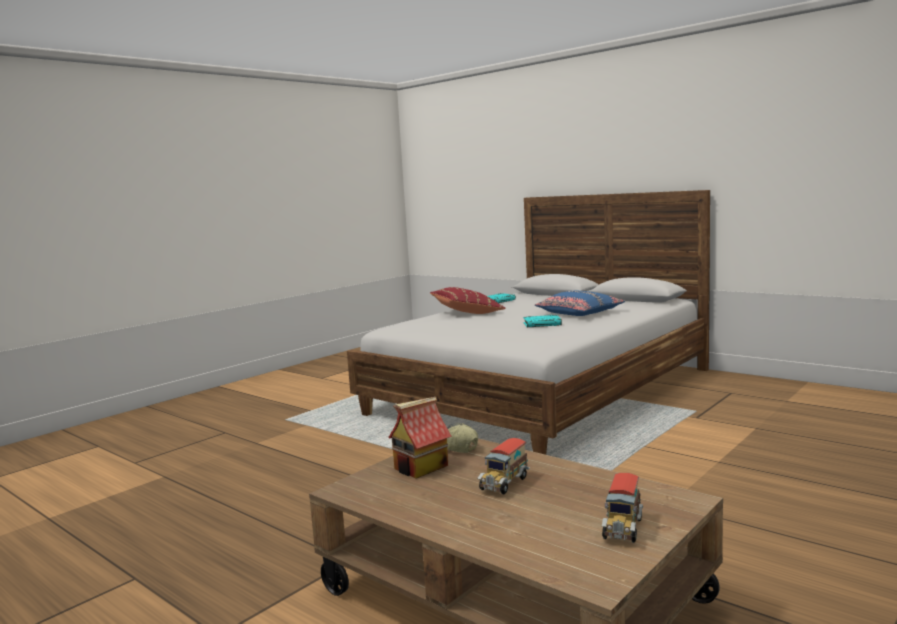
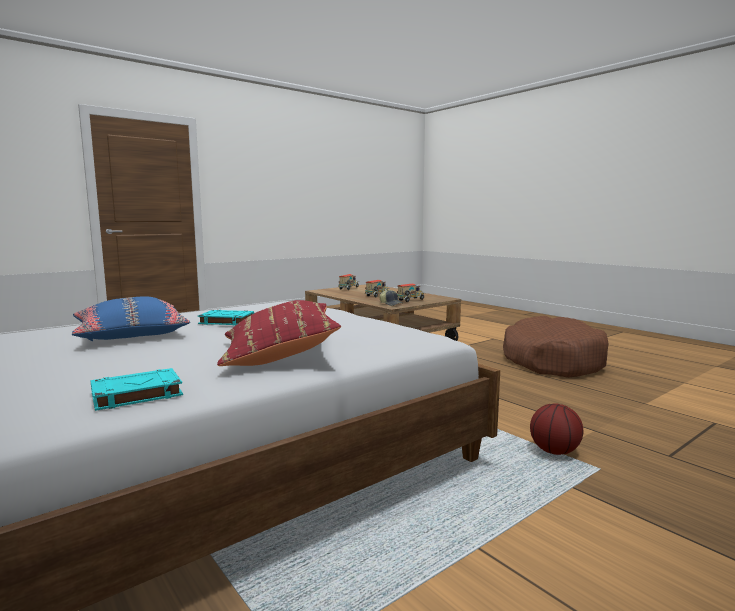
camera: 170 degrees left, 0 degrees up
(177, 546) = (552, 361): none -> brown dog bed
(305, 425) = (554, 452): none -> basketball
(421, 467) = (410, 300): toy house -> toy truck

